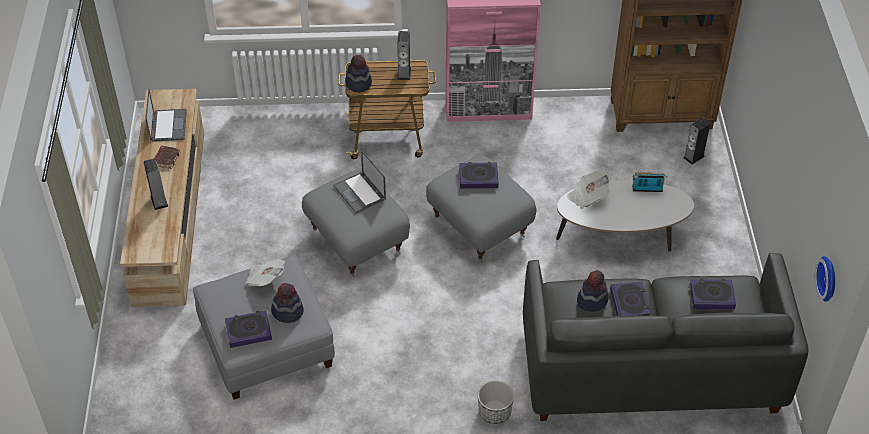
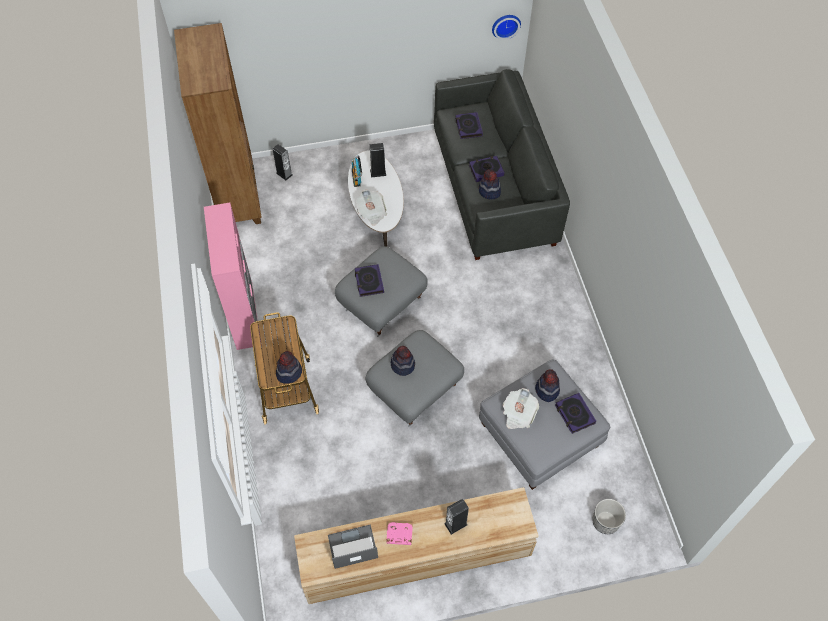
camera: 100 degrees left, 10 degrees up
(166, 158) = (399, 535): brown book -> pink book
(360, 193) = (403, 365): laptop -> hat
(404, 73) = (270, 338): speaker -> speaker (378, 172)
(494, 412) = (557, 272): planter -> planter (605, 522)

